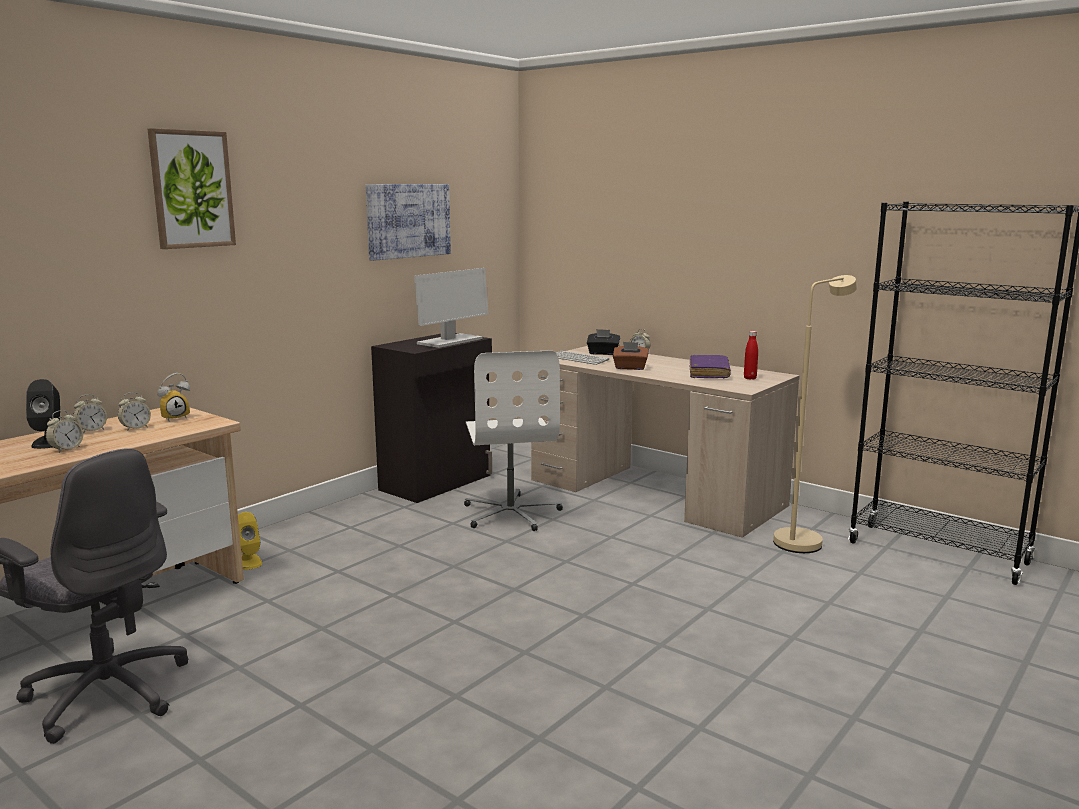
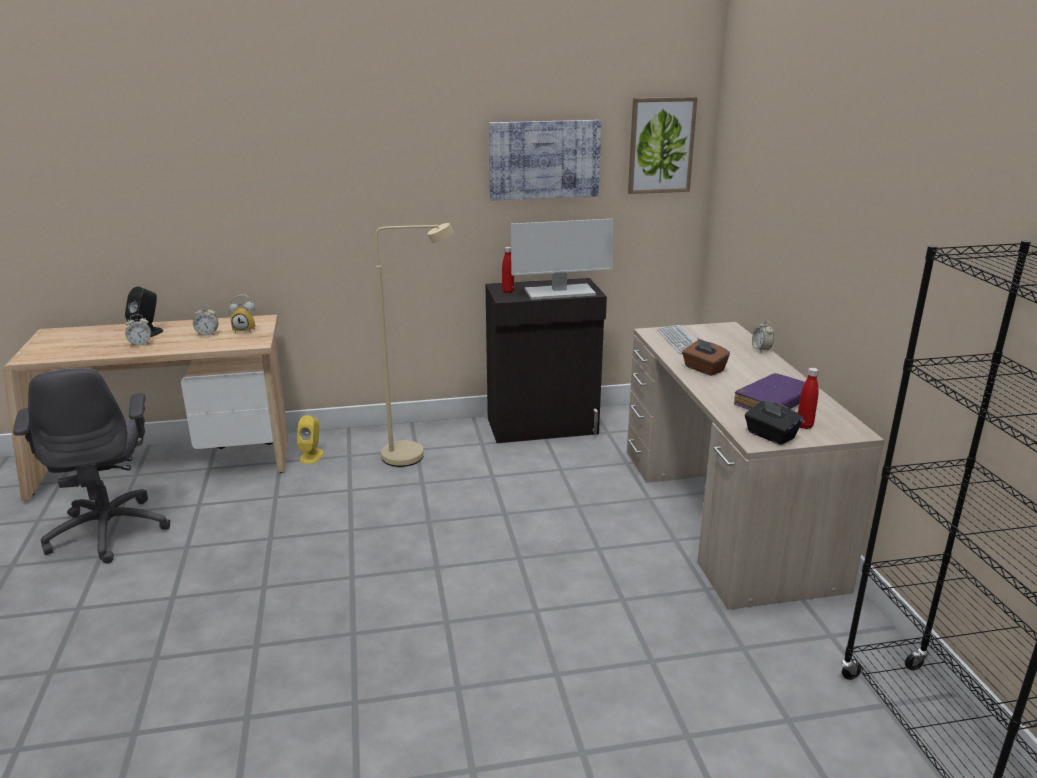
camera: 40 degrees right, 10 degrees up
(91, 430) = (184, 329): alarm clock -> none
(192, 189) = (295, 131): picture -> picture (661, 145)
(405, 347) = (508, 291): none -> red bottle
(511, 513) = (553, 484): white office chair -> none
(603, 353) = (723, 338): black tissue box -> black tissue box (770, 435)
(803, 539) = (794, 645): beige floor lamp -> beige floor lamp (414, 456)

